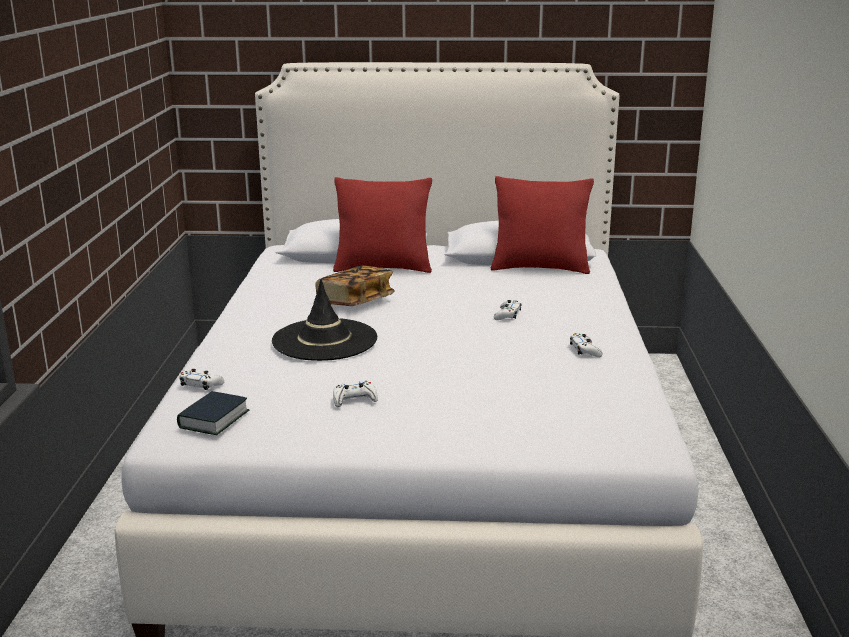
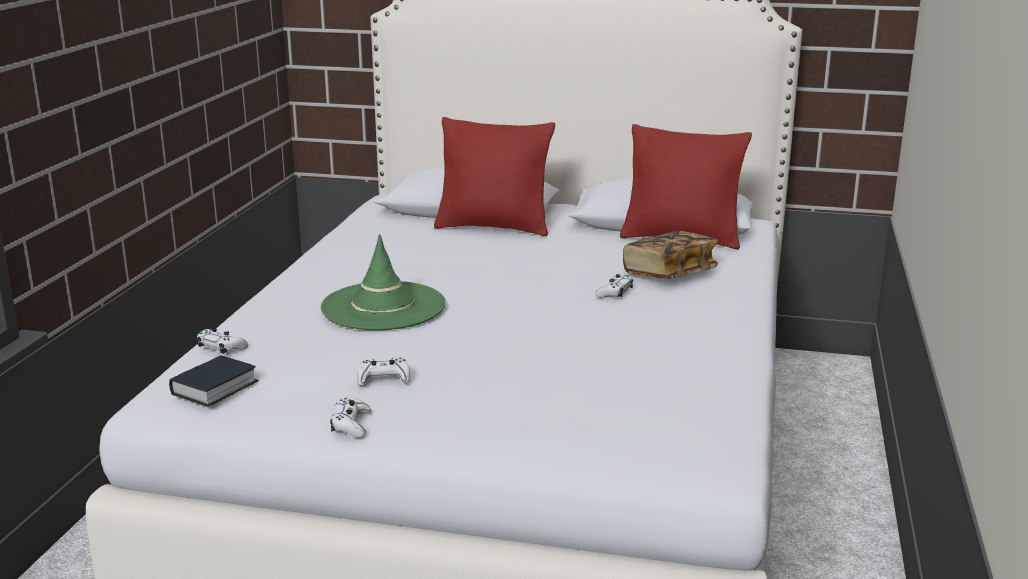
camera: 10 degrees right, 0 degrees up
(324, 340) = (383, 307): black hat -> green hat
(355, 302) = (442, 264): book -> book (669, 274)
(585, 350) = (689, 342): white game controller -> white game controller (351, 425)

